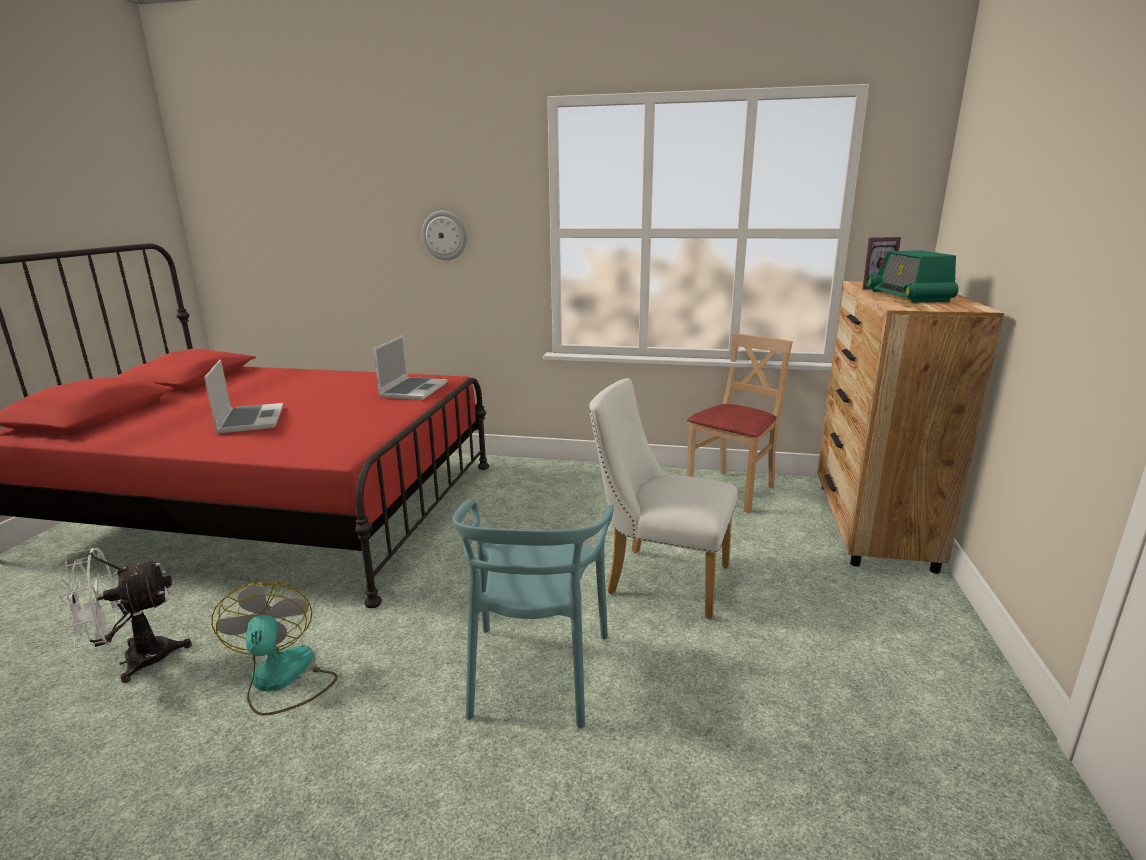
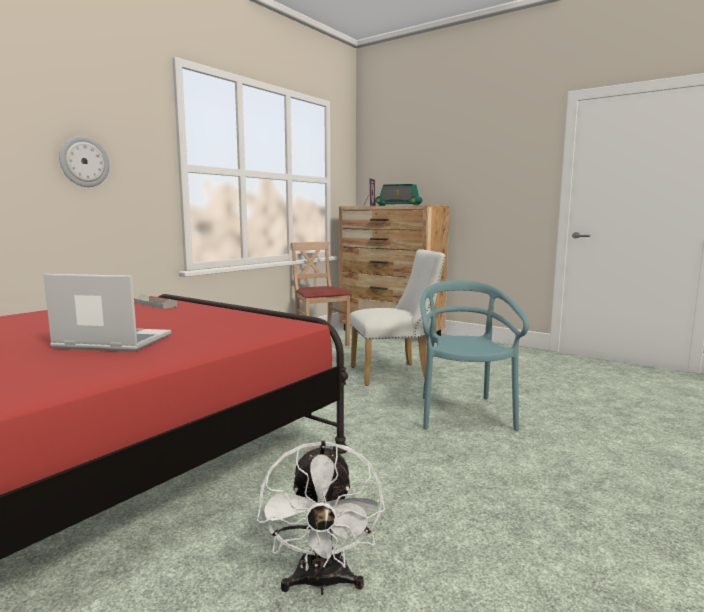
camera: 65 degrees left, 10 degrees down
(282, 680) = (418, 494): fan -> none
(413, 390) = (155, 304): laptop -> grey tray
(536, 672) = (463, 413): turquoise chair -> turquoise chair turned 120 degrees counterclockwise
(659, 578) = (395, 373): white chair -> white chair turned 150 degrees counterclockwise

